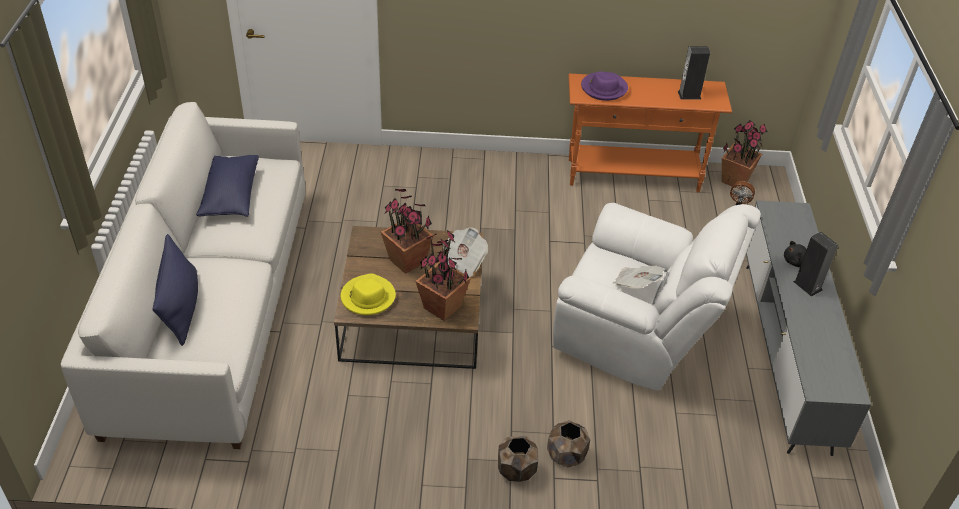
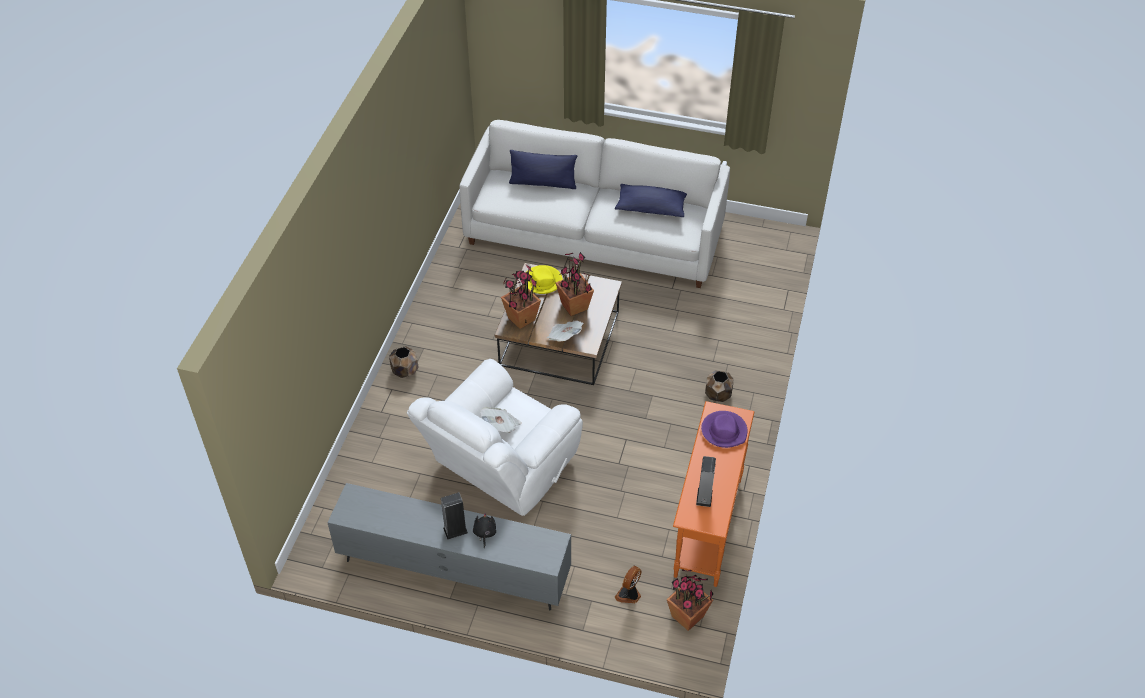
camera: 105 degrees right, 5 degrees up
(567, 456) = (406, 400): brown planter -> brown planter (717, 395)

